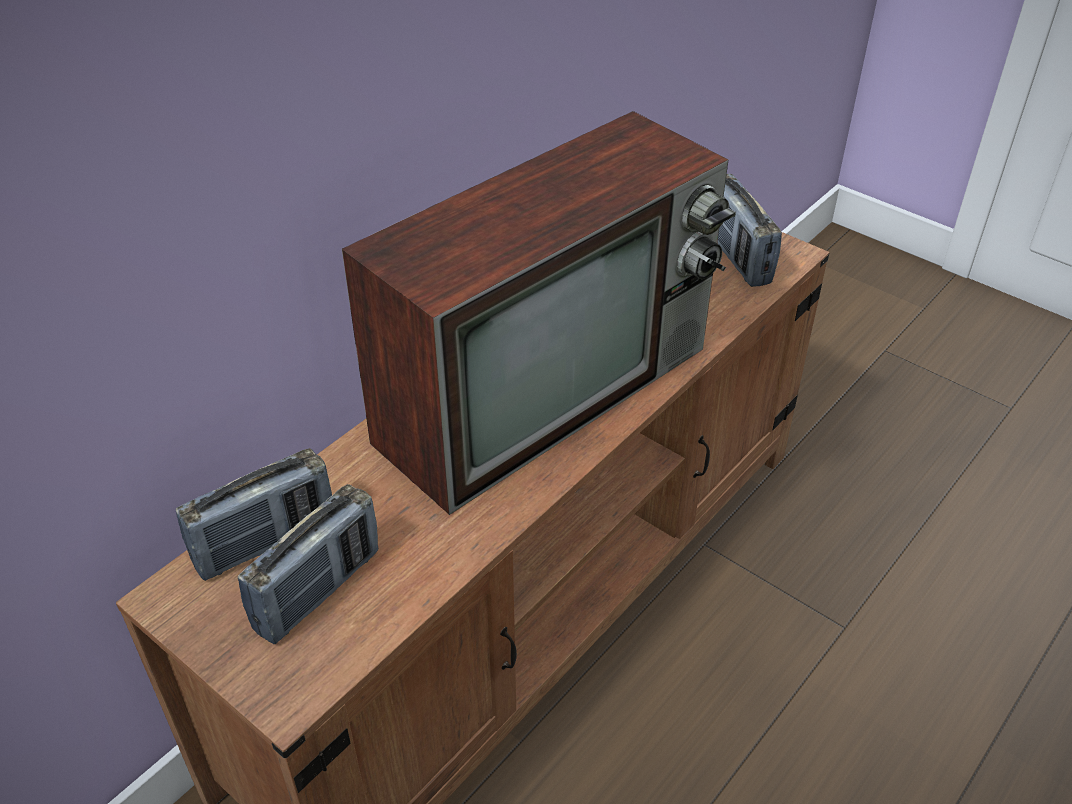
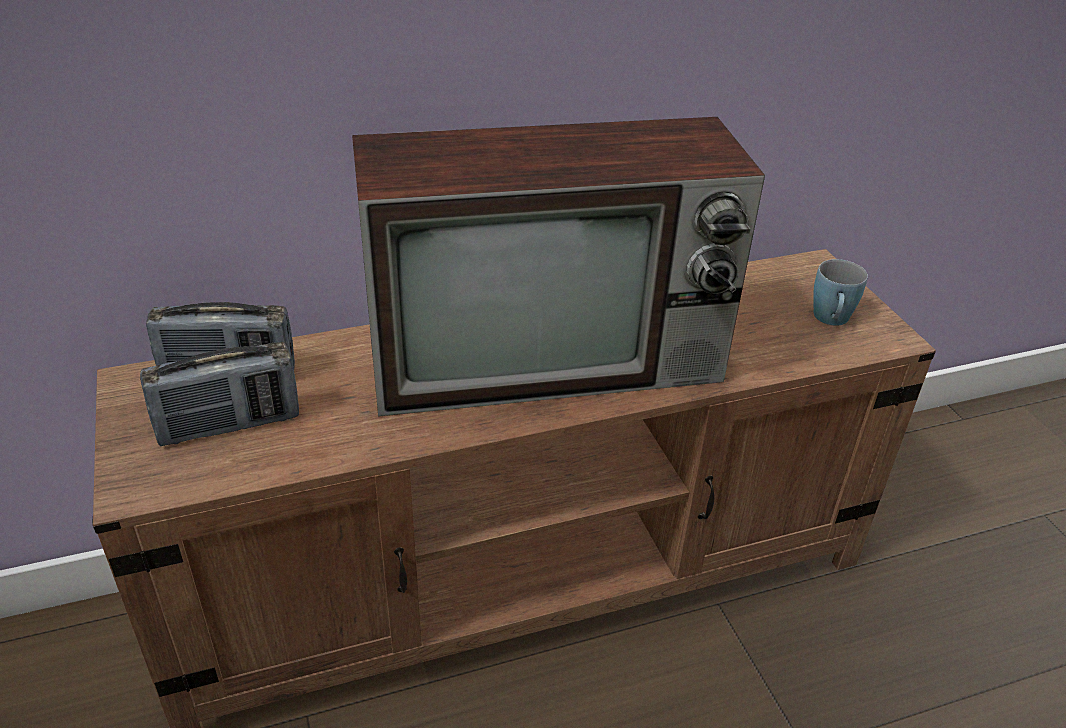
camera: 30 degrees right, 5 degrees down
(737, 257) = (831, 320): radio -> blue mug

